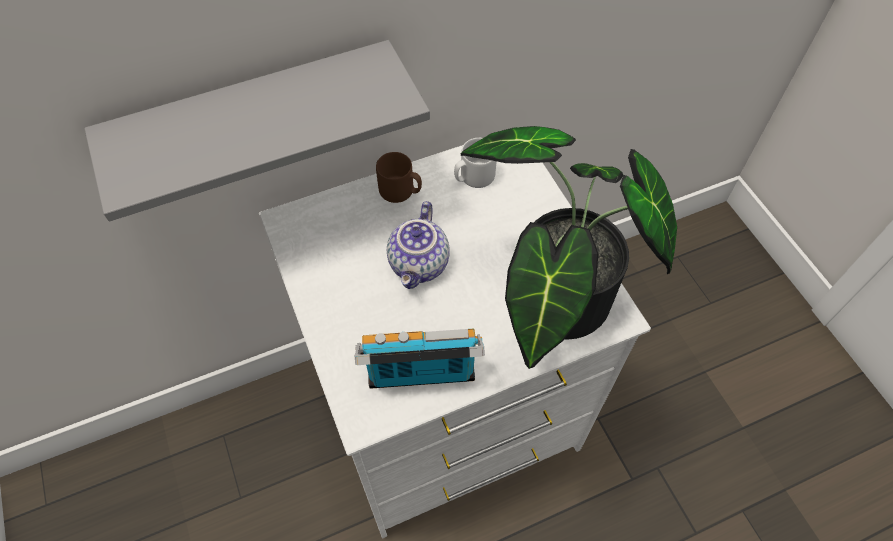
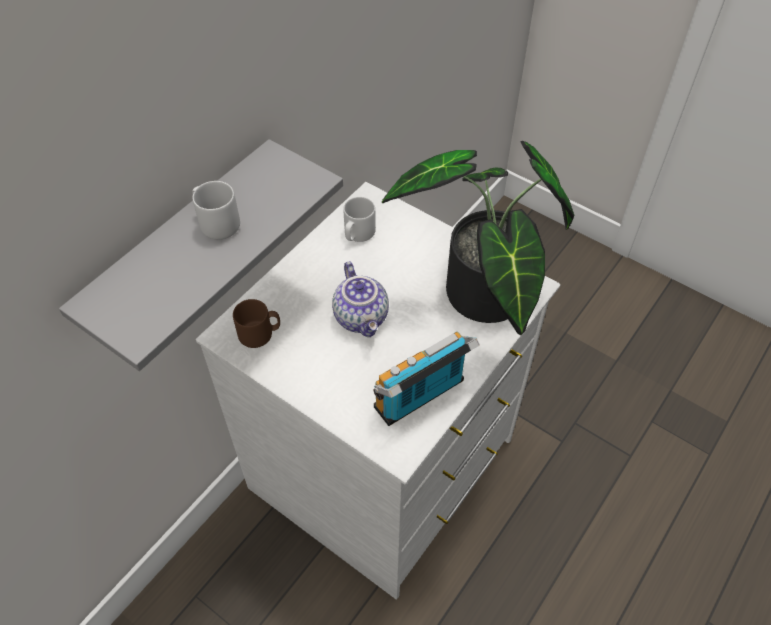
camera: 30 degrees left, 5 degrees down
(275, 105) = (216, 223): none -> grey mug
(400, 191) = (306, 269): brown mug -> brown mug (260, 334)

